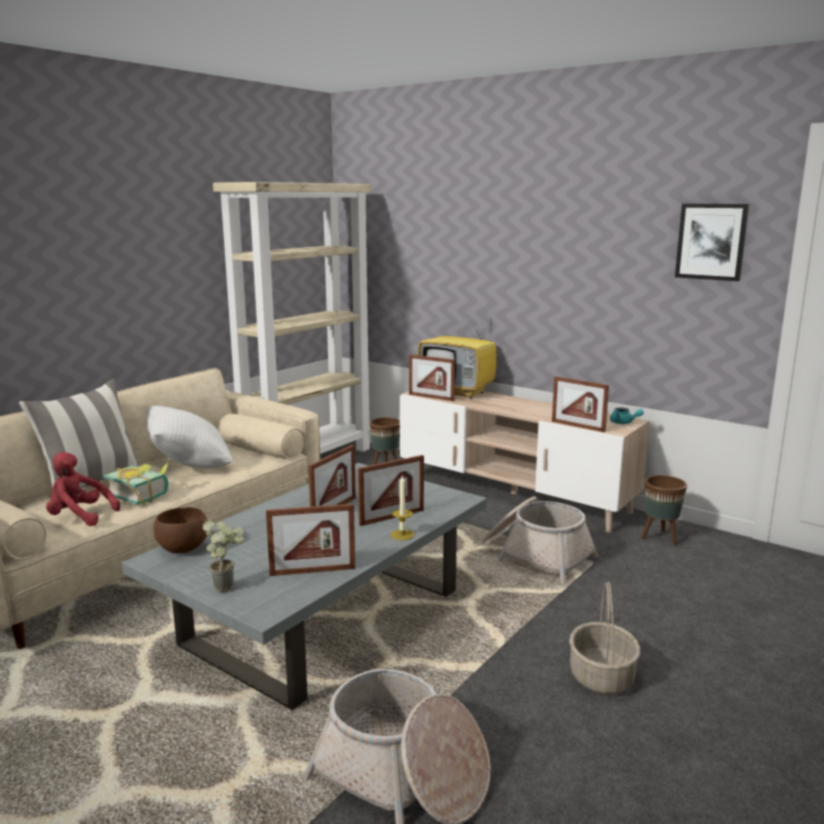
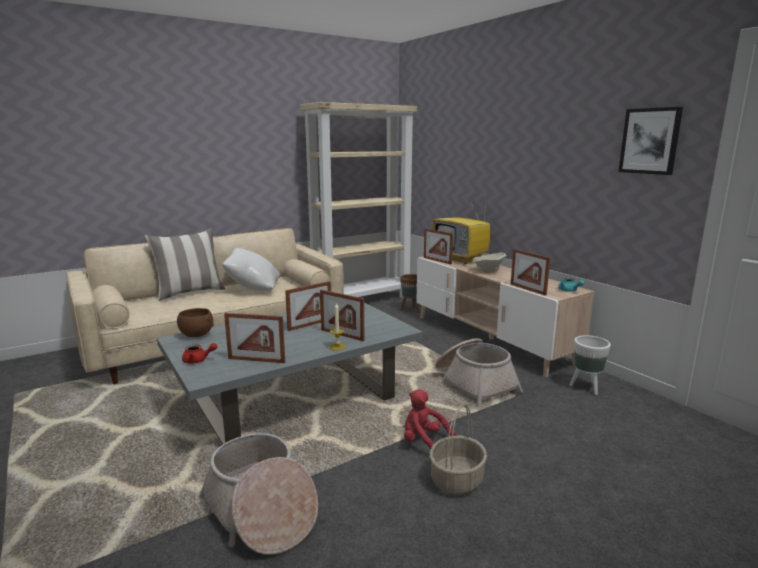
camera: 20 degrees right, 0 degrees up
(79, 517) = (163, 309): red plush toy -> red plush toy (424, 442)
(143, 494) = (209, 301): book -> none
(228, 586) = (198, 360): potted plant -> red teapot
(392, 517) = (342, 335): picture frame -> picture frame turned 45 degrees clockwise
(508, 406) = (488, 271): none -> beige bowl
(660, 538) = (586, 387): brown planter -> white planter

